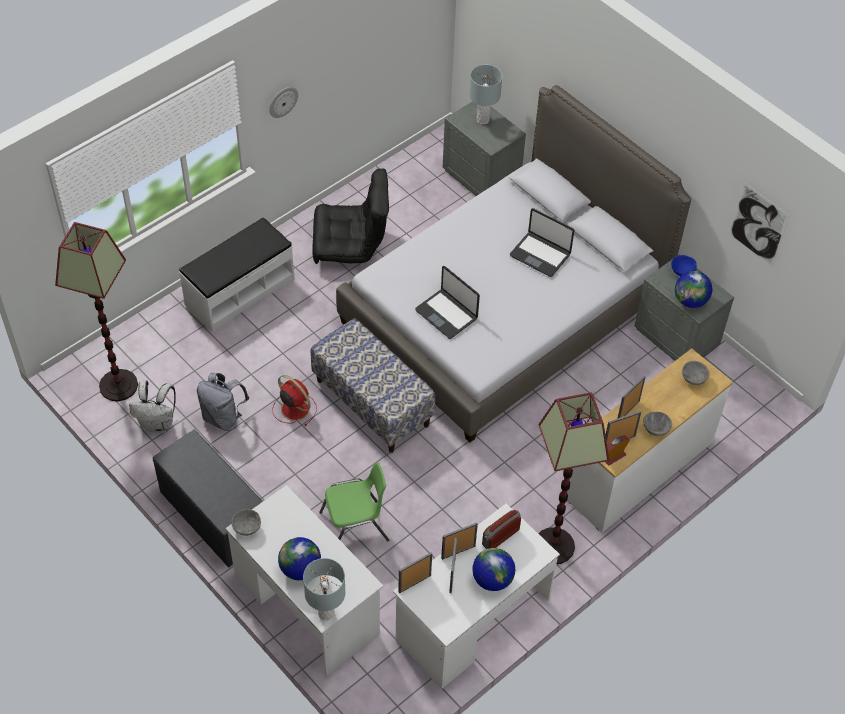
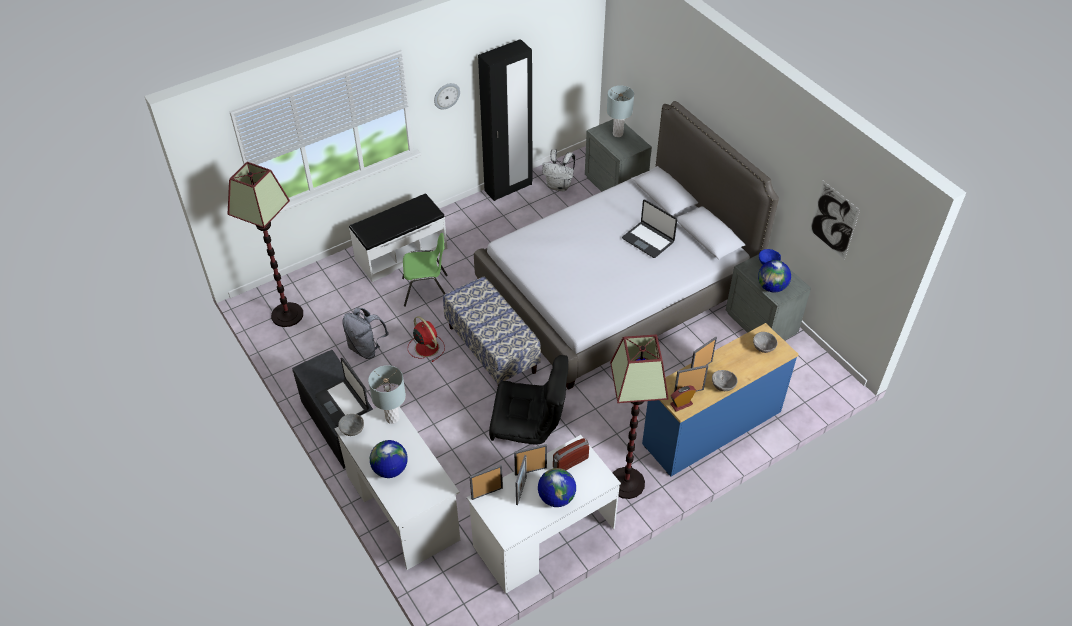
camera: 10 degrees right, 5 degrees down
(158, 424) = (312, 348): white backpack -> white backpack (559, 186)
(326, 613) = (404, 509): grey table lamp -> grey table lamp (392, 418)
(351, 247) = (498, 228): black armchair -> black armchair (529, 425)
(353, 193) = (508, 188): none -> black wardrobe
(355, 527) = (457, 448): green chair -> green chair (426, 290)
(446, 314) = (560, 279): laptop -> laptop (343, 402)
(639, 470) = (712, 428): white dresser -> blue dresser

